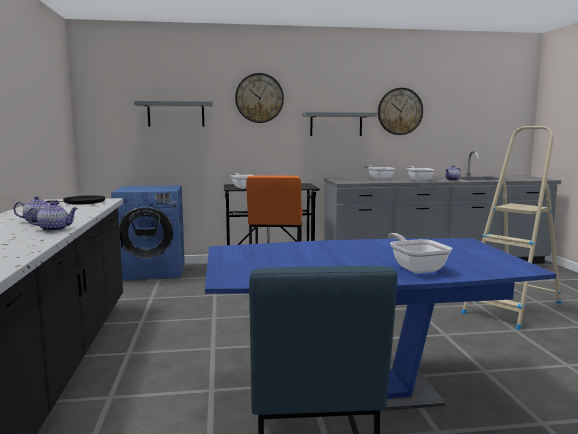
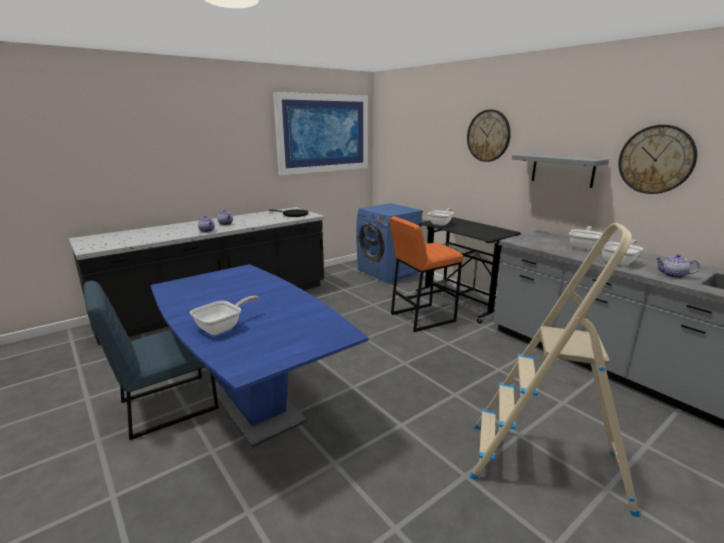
camera: 60 degrees right, 10 degrees up
(44, 91) = (324, 133): none -> picture
(176, 114) = (426, 148): grey shelf -> none

